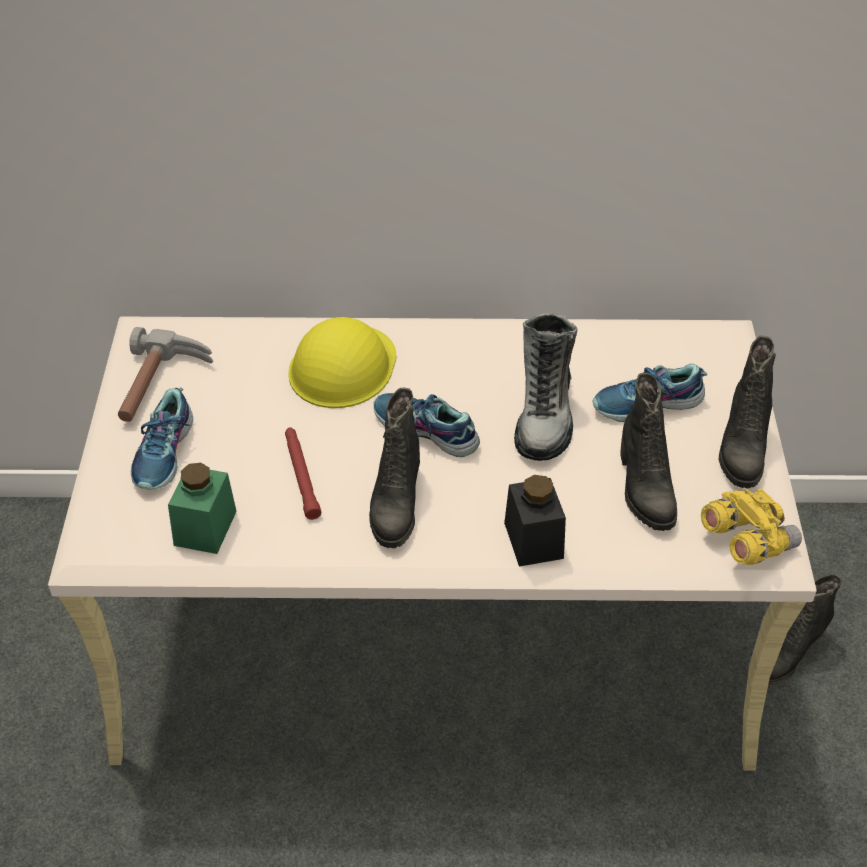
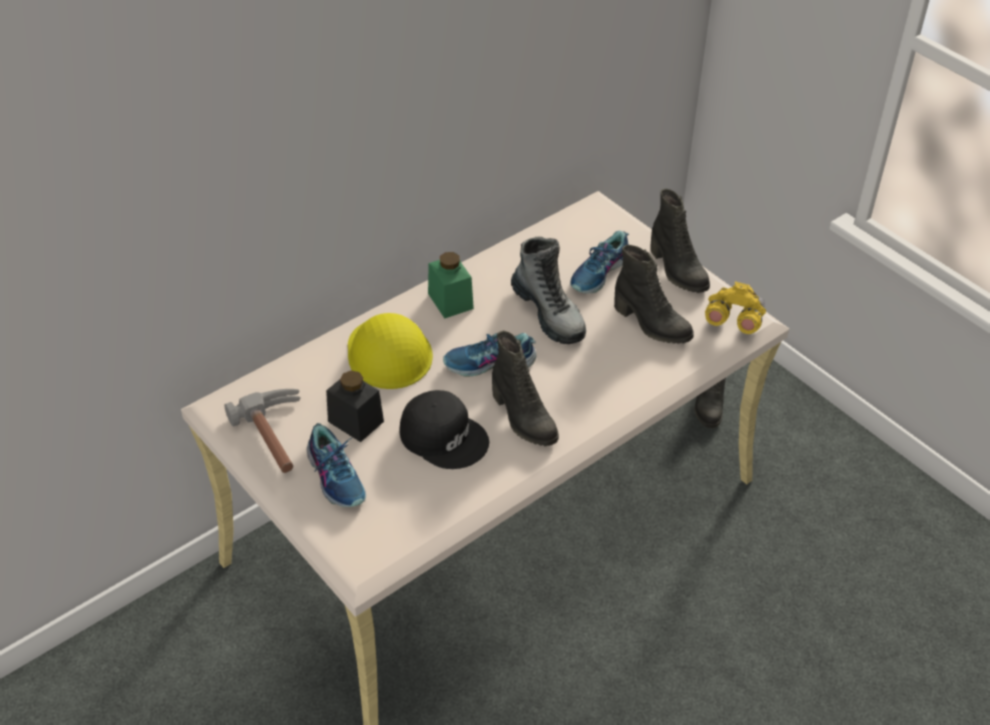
camera: 40 degrees left, 0 degrees up
(205, 528) = (422, 505): green jar -> green jar (450, 301)
(301, 475) = (444, 436): red flashlight -> black cap
(533, 540) = (624, 390): black jar -> black jar (355, 421)

